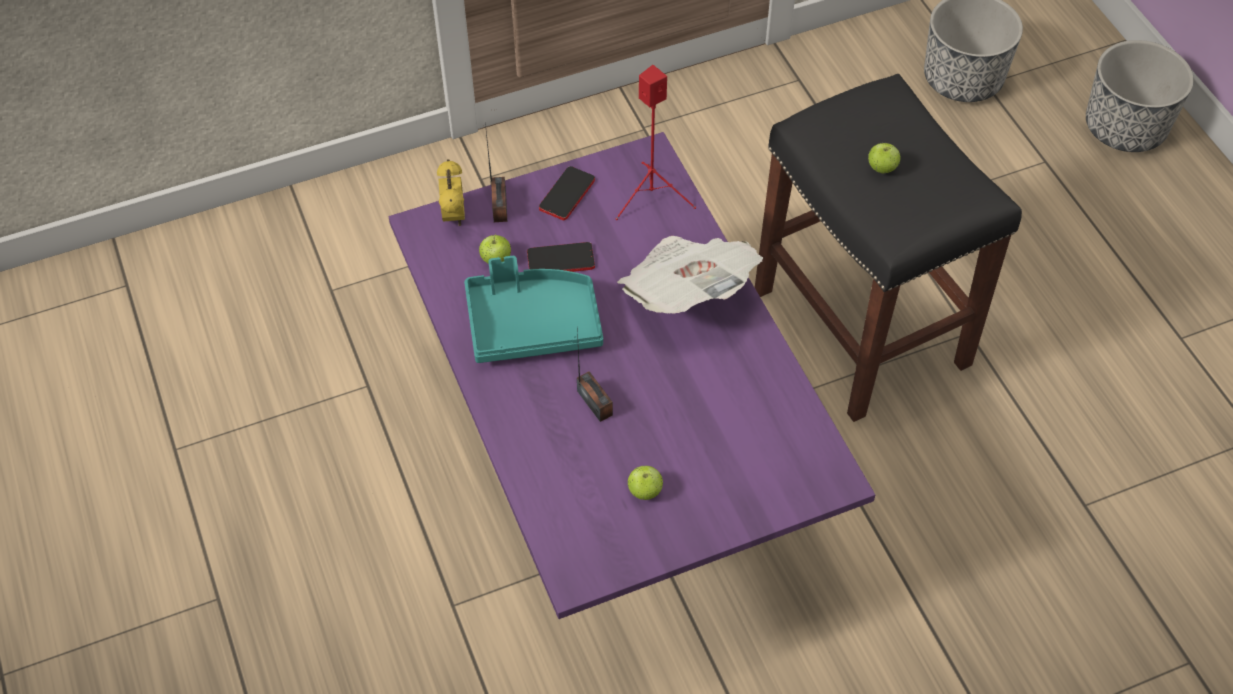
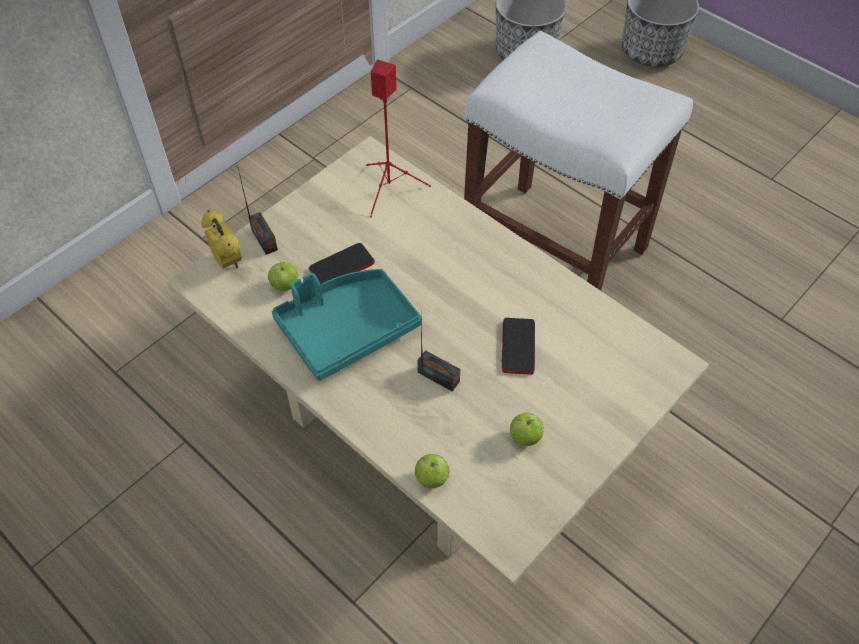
camera: 25 degrees left, 0 degrees up
(567, 194) = (317, 210): phone -> phone (518, 346)
(617, 466) = (429, 426): purple coffee table -> beige coffee table
(687, 293) = (463, 256): newspaper -> none
(858, 325) = (551, 248): black stool -> white stool
(882, 168) = (574, 102): apple -> apple (431, 478)

